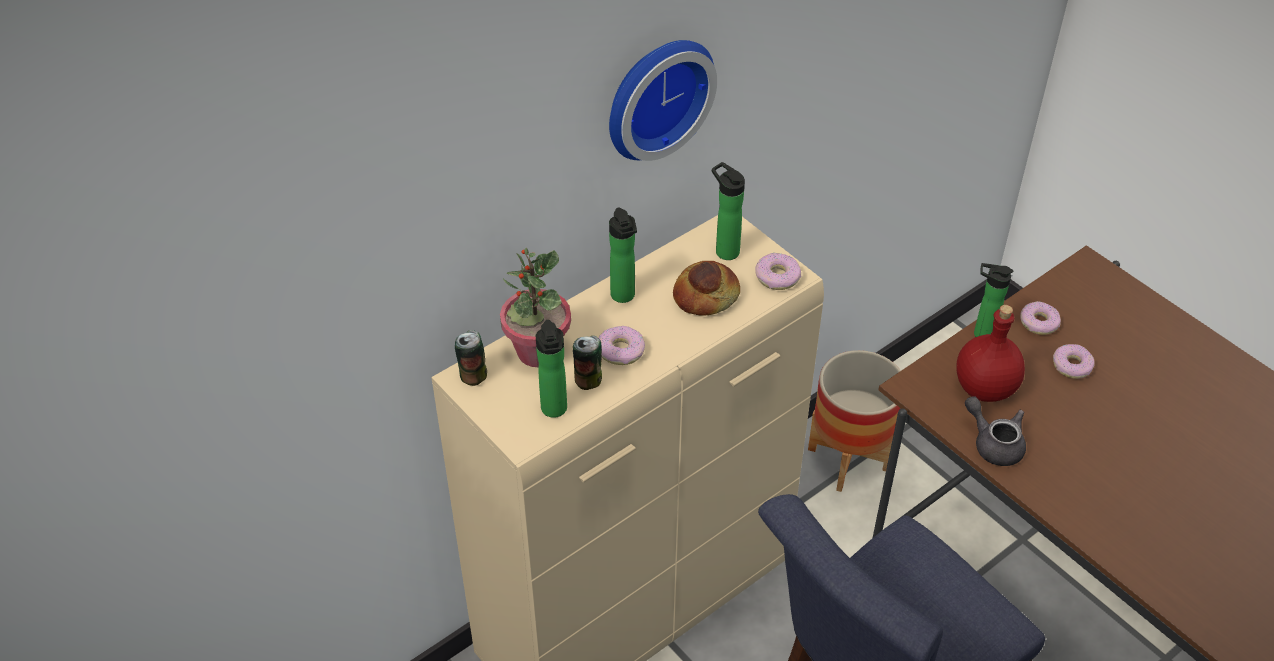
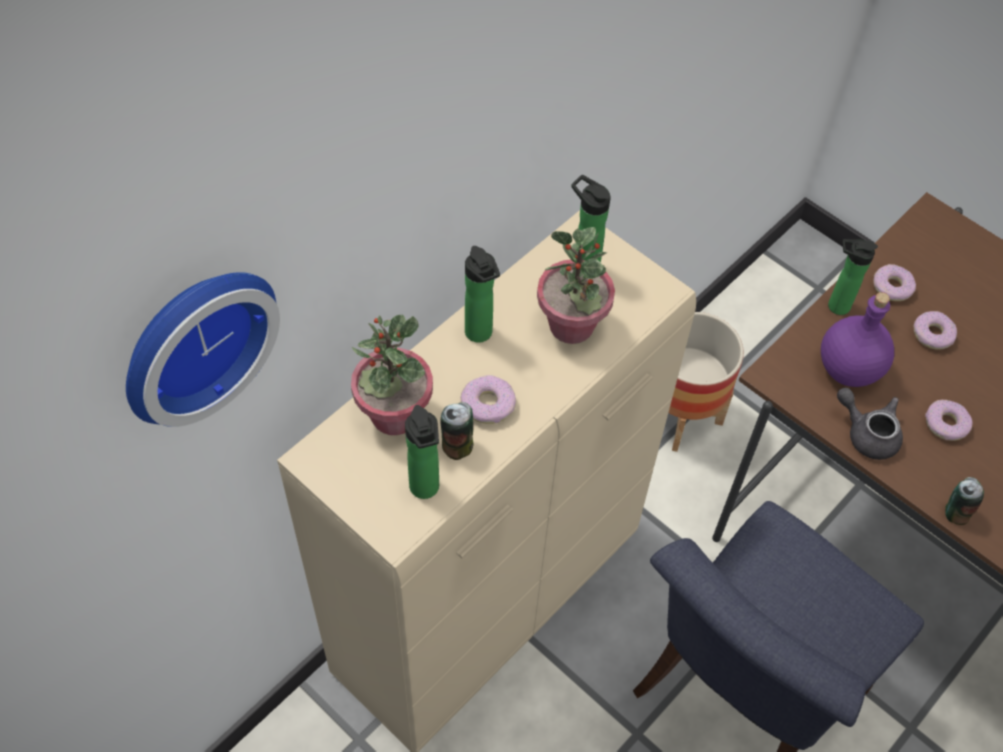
camera: 10 degrees left, 10 degrees up
(473, 375) = (325, 453): can -> can (955, 512)
(654, 95) = (507, 111): wall clock -> wall clock (192, 339)
(706, 297) = (572, 326): bread -> potted plant
(777, 277) = (646, 294): donut -> donut (945, 424)
(986, 388) = (850, 369): red bottle -> purple bottle

